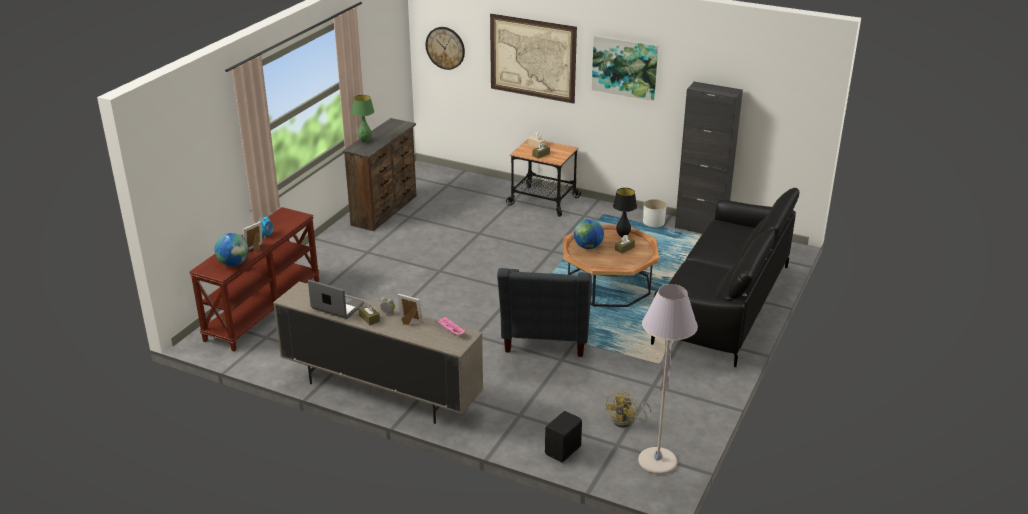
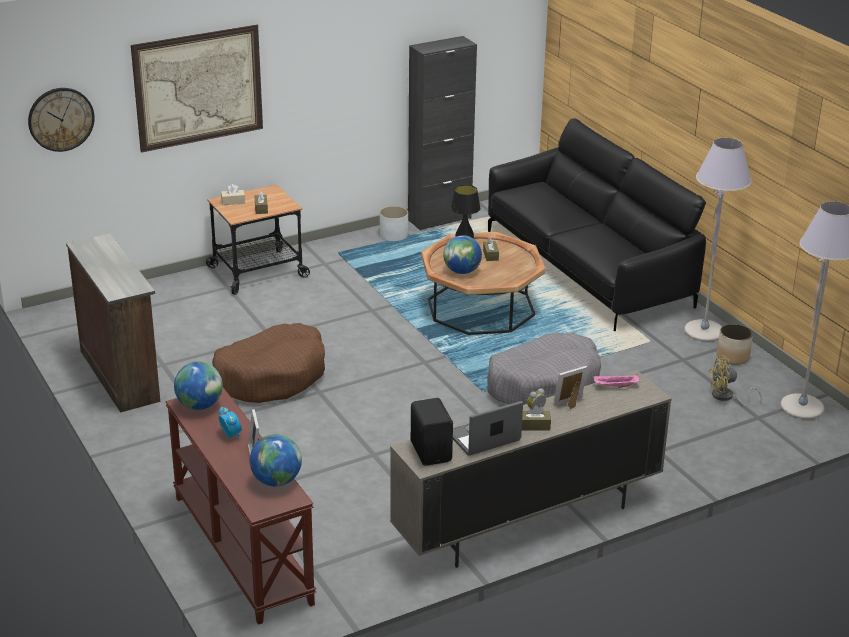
camera: 55 degrees left, 0 degrees up
(286, 216) = (200, 405): none -> globe
(365, 141) = (107, 279): green table lamp -> none
(437, 250) = (271, 376): none -> brown dog bed
(545, 342) = (544, 385): grey armchair -> grey dog bed
(564, 451) = (741, 449): black speaker -> black speaker (432, 451)
(624, 67) = (323, 57): picture -> none
(626, 422) = (726, 397): yellow fan -> yellow fan turned 105 degrees clockwise
(687, 406) = (732, 357): none -> planter
(706, 382) = (704, 332): none -> grey floor lamp

